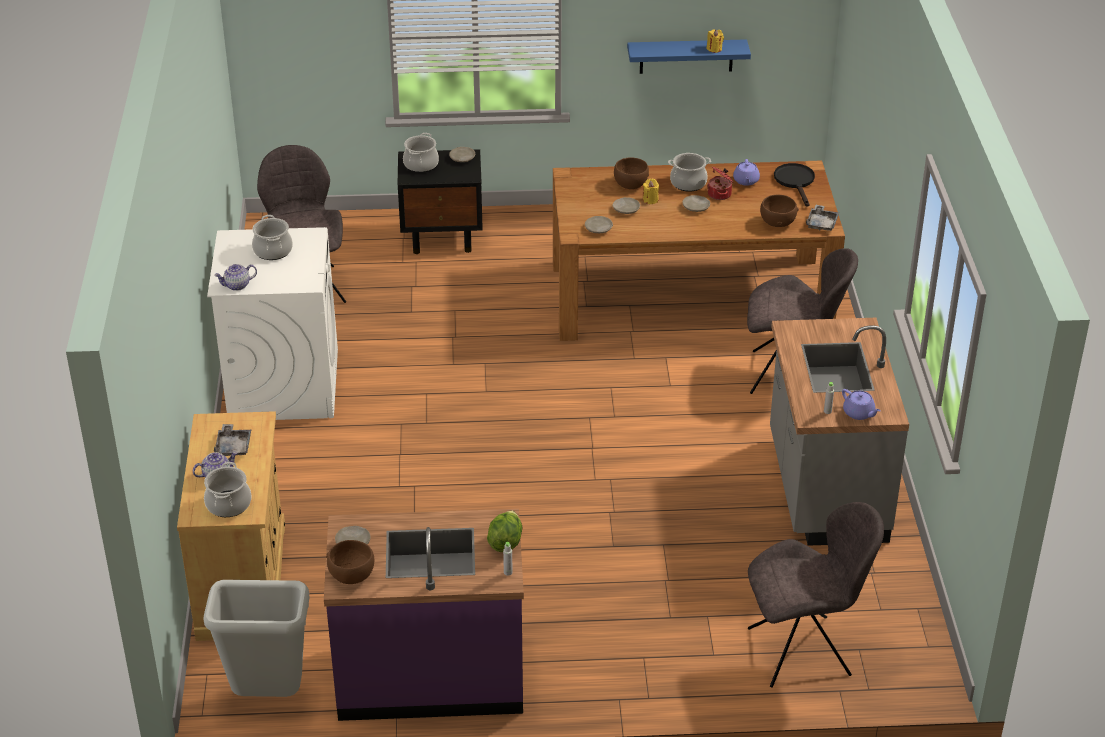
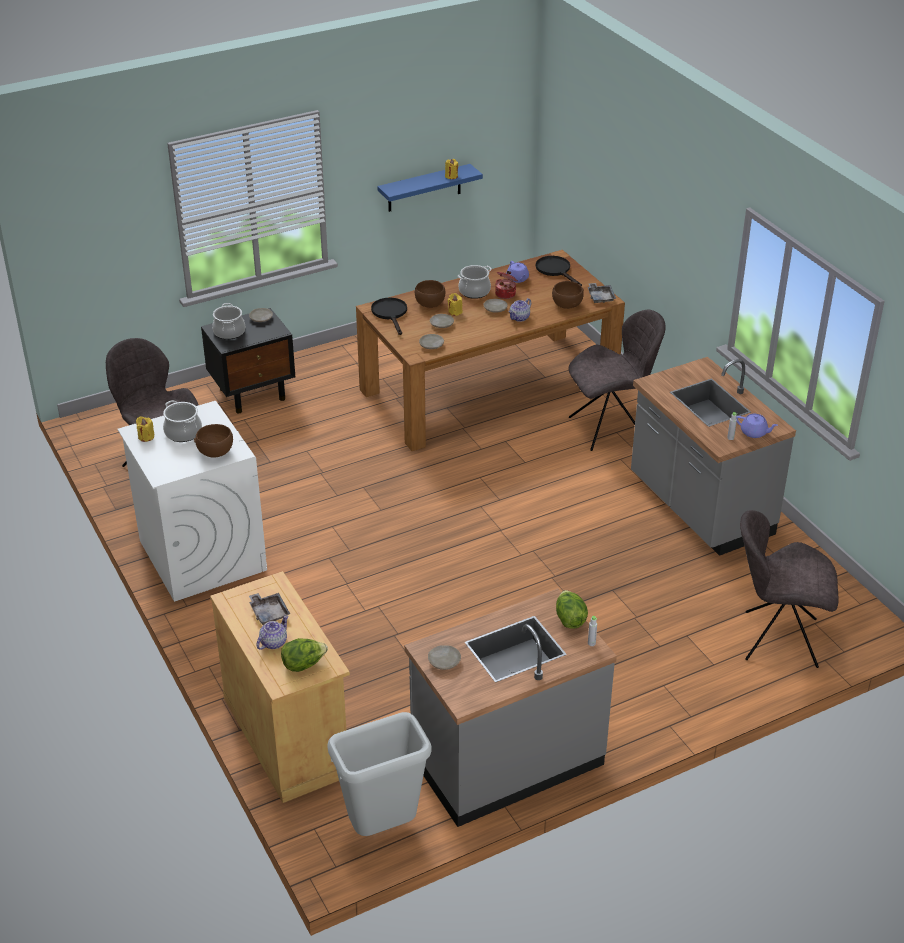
camera: 25 degrees left, 0 degrees up
(228, 504) = (303, 664): cooking pot -> lettuce
(236, 245) = (146, 437): none -> yellow candle
(237, 286) = (174, 471): teapot -> teapot (519, 318)
(351, 576) = (465, 690): brown bowl -> brown bowl (215, 452)
(430, 674) = (506, 759): purple counter -> grey counter
(581, 185) = (390, 314): none -> black frying pan
(803, 651) = (777, 638): grey chair -> grey chair turned 135 degrees counterclockwise

